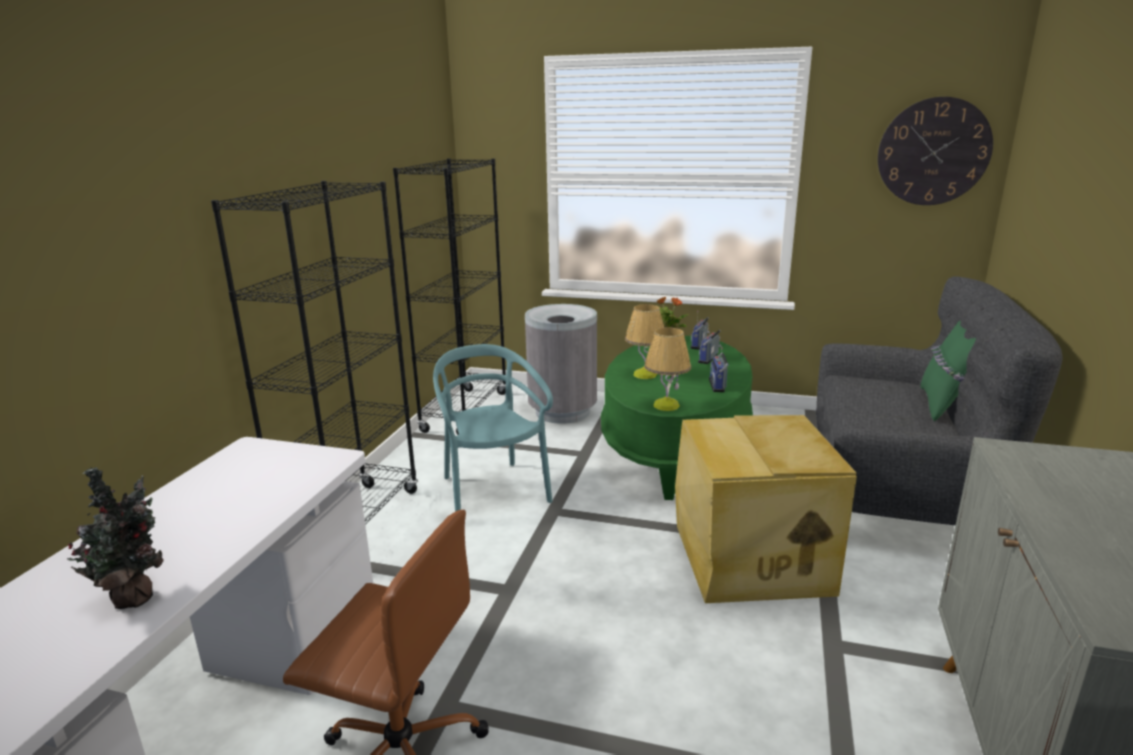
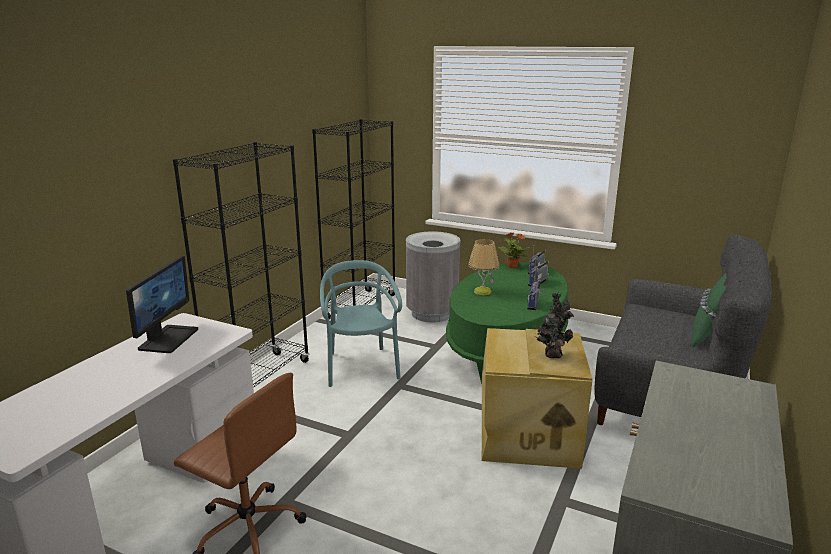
camera: 10 degrees right, 0 degrees up
(134, 596) = (94, 402): potted plant -> potted plant (552, 354)
(233, 478) = (168, 338): none -> monitor
(666, 405) = (486, 316): table lamp -> none
(933, 152) = (728, 133): wall clock -> none

